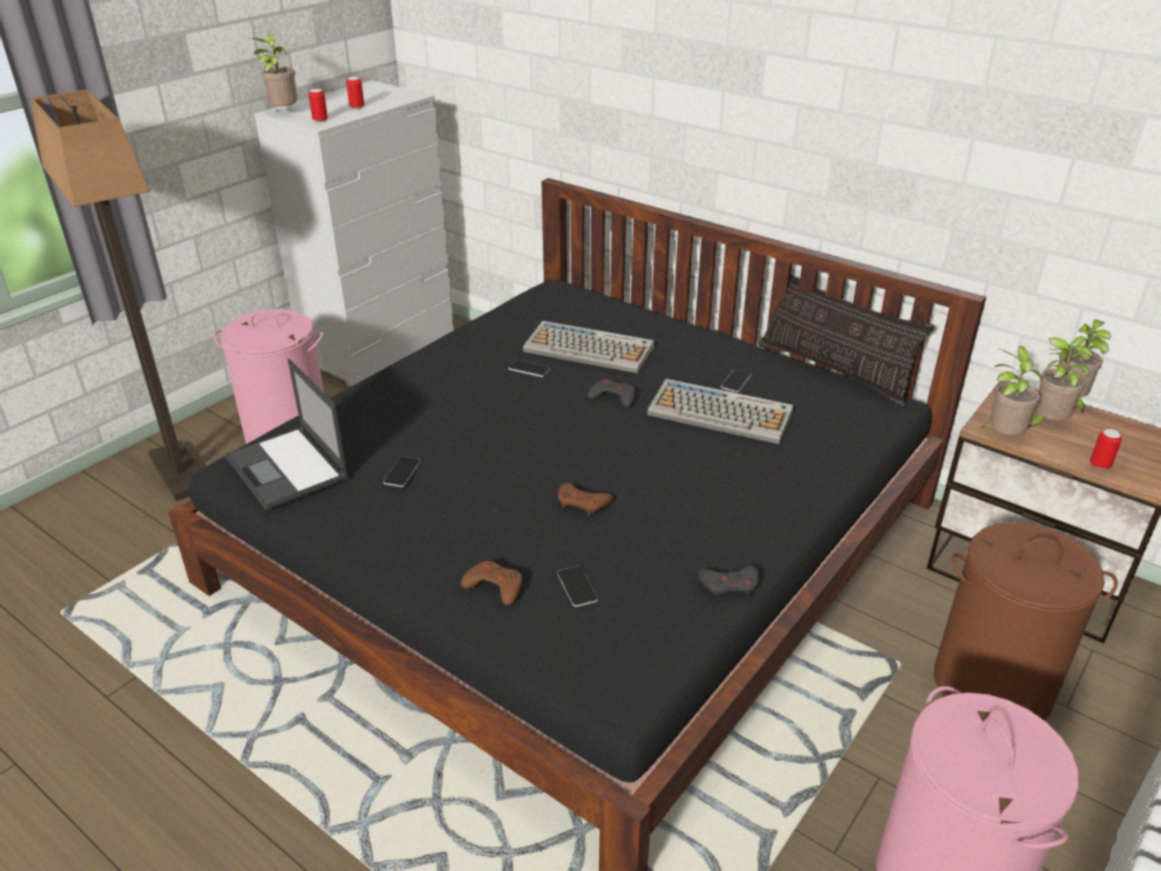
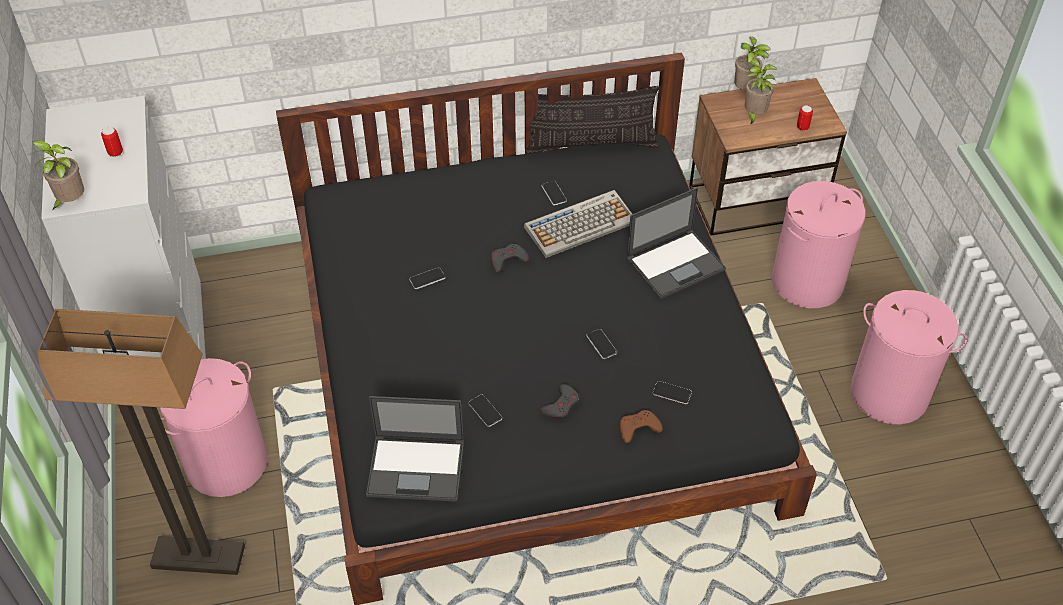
camera: 50 degrees left, 15 degrees up
(320, 120) = (121, 188): can -> none
(582, 503) = (601, 344): brown game controller -> phone
(590, 349) = (437, 233): keyboard -> none
(730, 585) = (729, 330): grey game controller -> grey game controller (561, 405)
(767, 497) = (676, 263): none -> laptop
(990, 686) = (807, 282): brown laundry basket -> pink laundry basket
(1001, 437) = (747, 140): potted plant -> none

